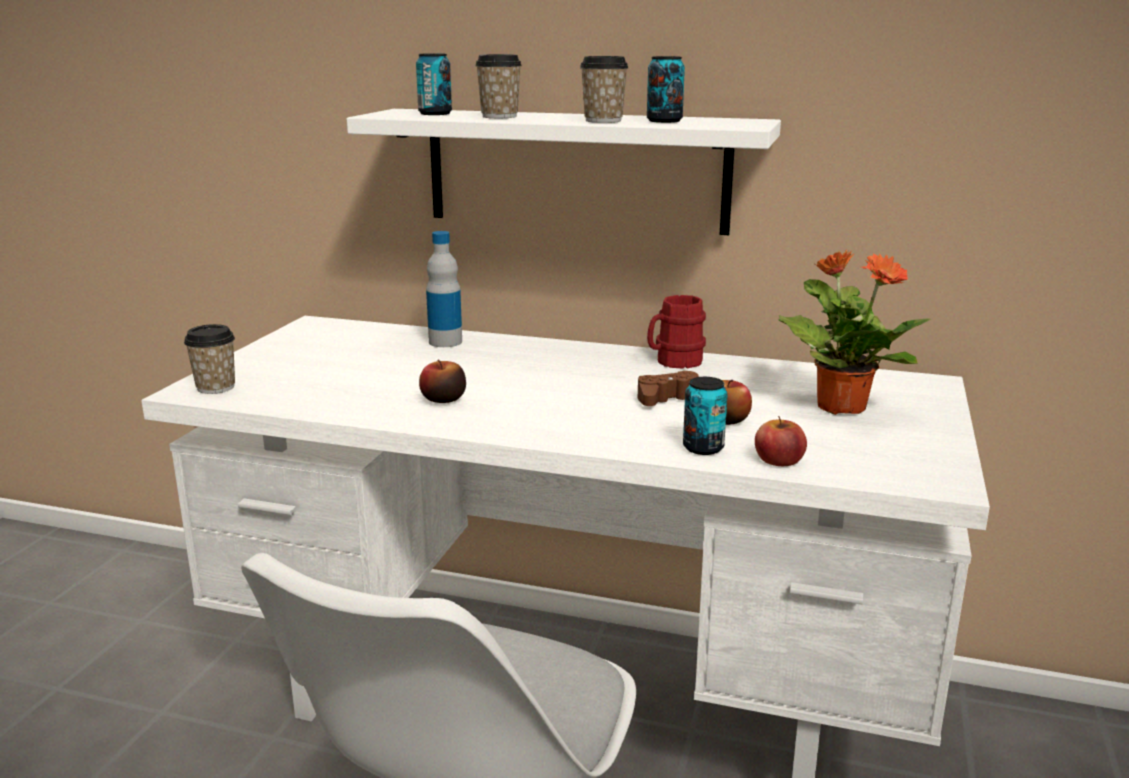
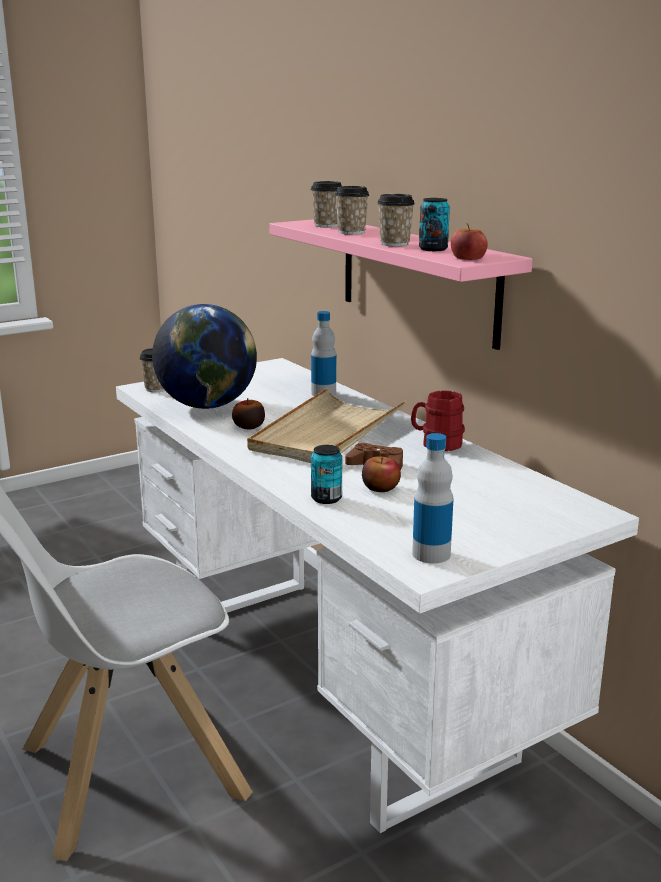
camera: 40 degrees right, 0 degrees up
(337, 391) = (207, 406): none -> globe
(435, 113) = (327, 225): can -> cup
(545, 381) = (327, 432): none -> beige tray
(576, 170) = (417, 279): white shelf -> pink shelf
(779, 459) = (354, 520): apple -> apple (468, 258)
(840, 406) = (480, 505): potted plant -> none
(912, 465) = (431, 554): none -> bottle

